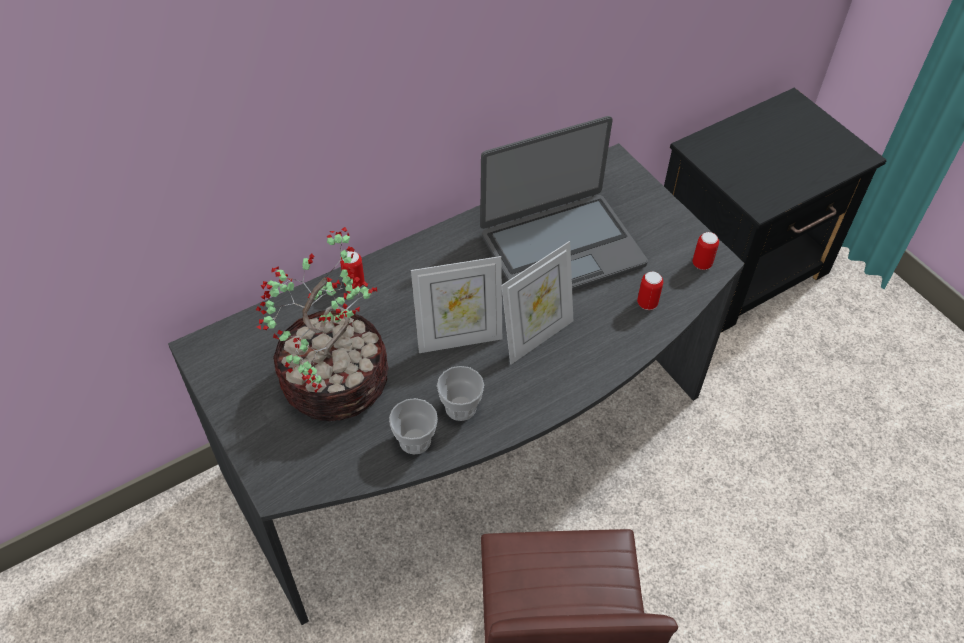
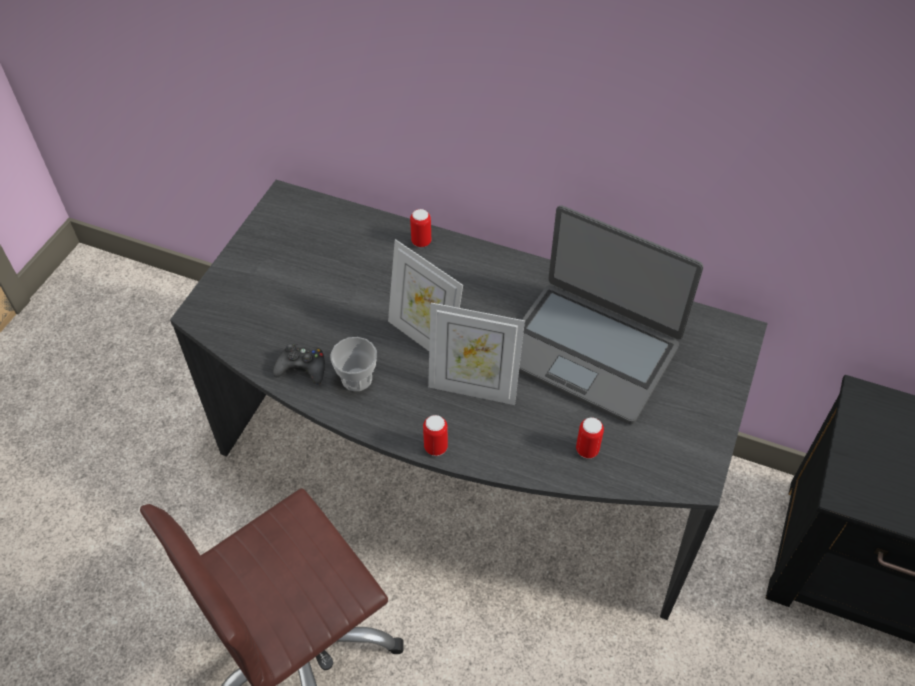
camera: 55 degrees right, 0 degrees up
(337, 381) = (319, 289): potted plant -> none
(415, 440) = (302, 368): cup -> black game controller
(702, 264) = (679, 469): can -> can (435, 447)

